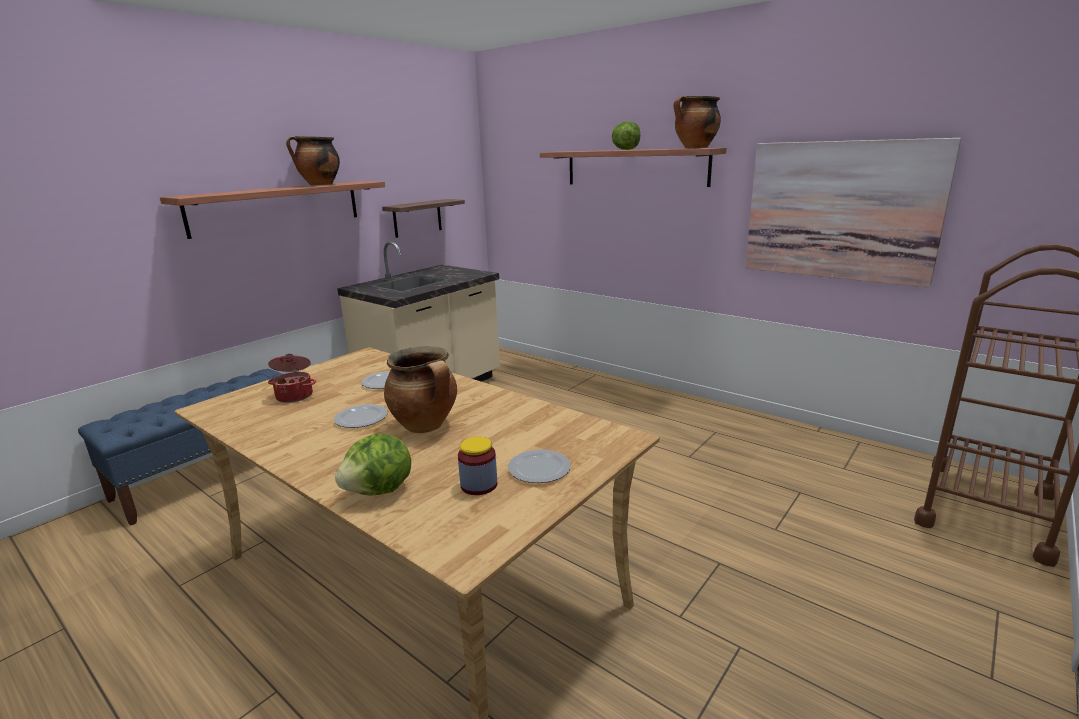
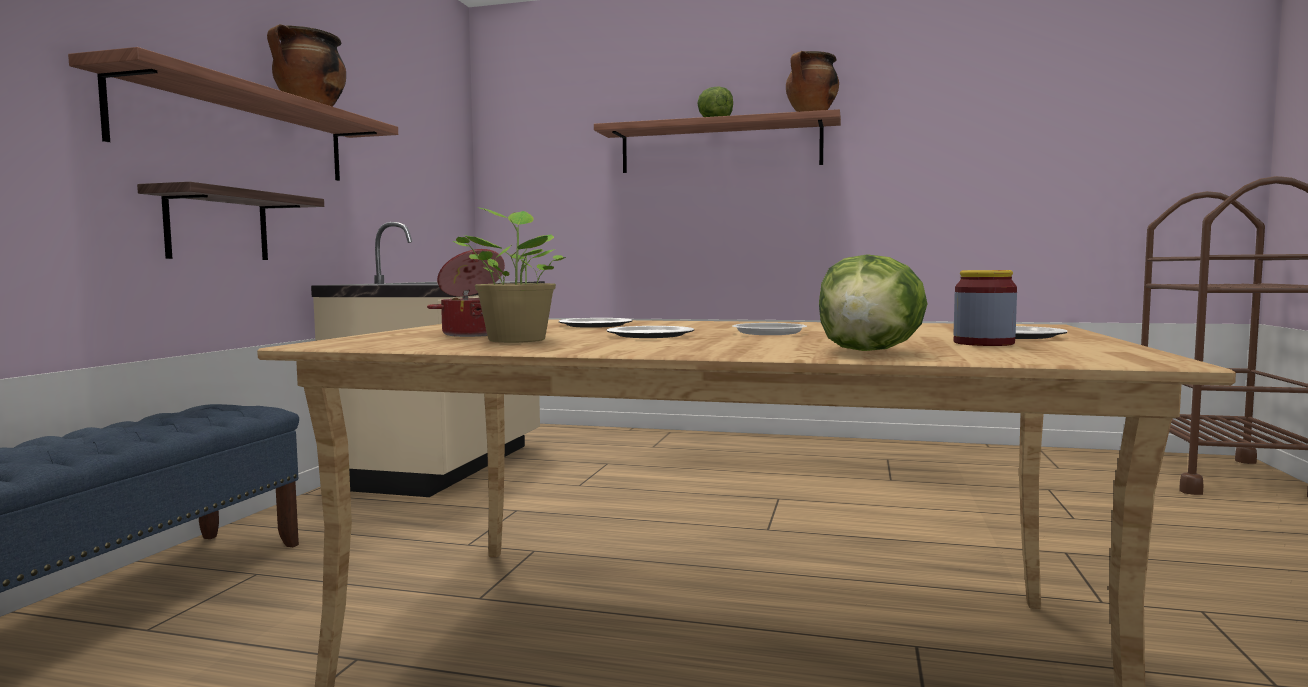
camera: 25 degrees left, 15 degrees down
(288, 416) = (517, 340): none -> potted plant
(417, 218) = (407, 205): shelf -> shelf (217, 226)
(426, 426) = (769, 333): cooking pot -> white plate
(840, 211) = (980, 182): picture -> none

